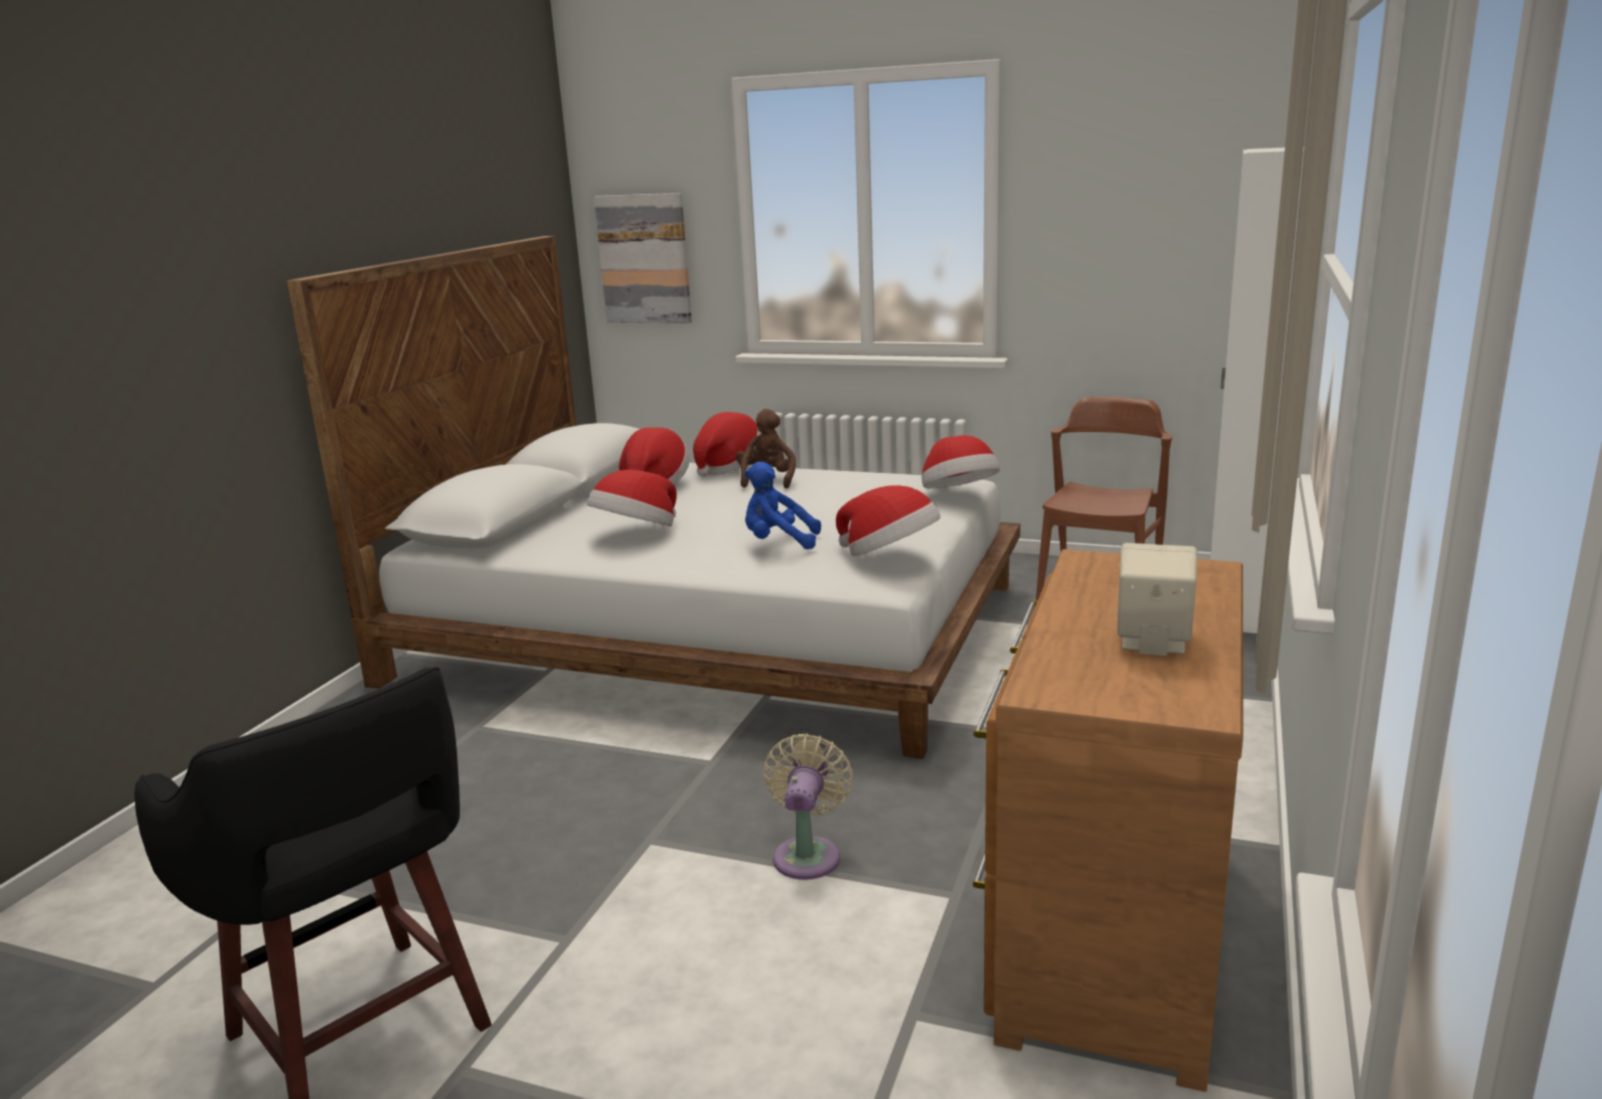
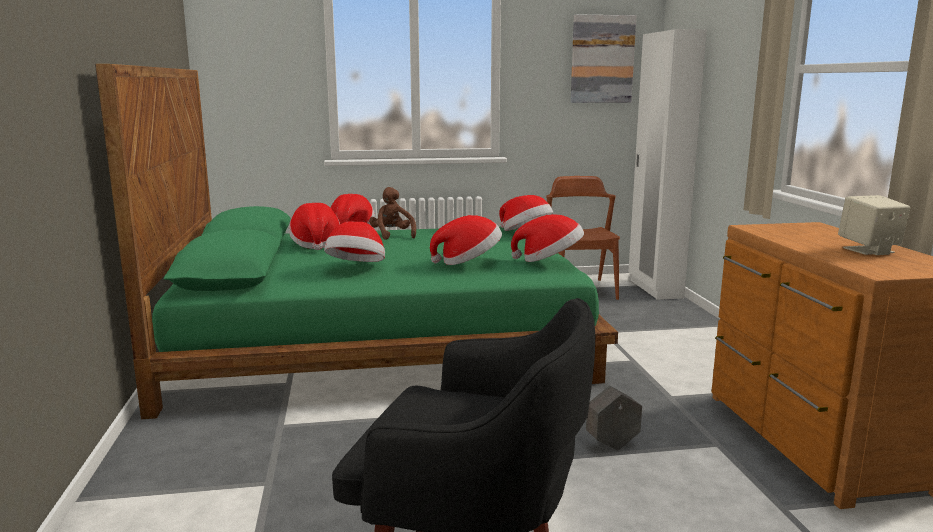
camera: 30 degrees left, 5 degrees down
(644, 259) = (250, 94): picture -> picture (602, 59)
(715, 631) = (382, 340): white bed -> green bed
(778, 543) = (468, 262): blue plush toy -> hat
(808, 854) = (612, 445): beige fan -> grey planter

